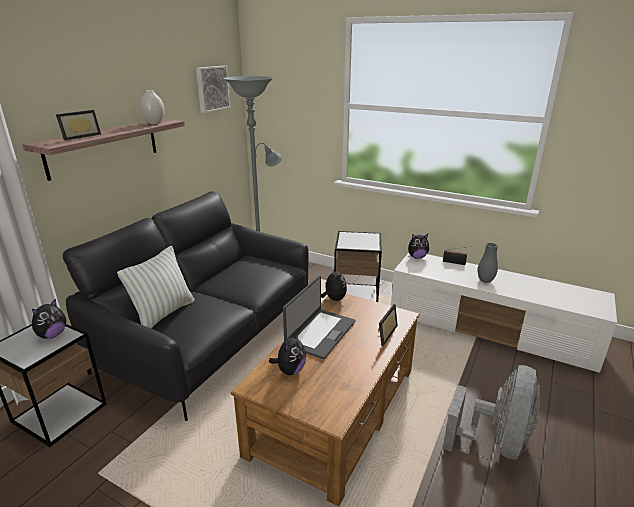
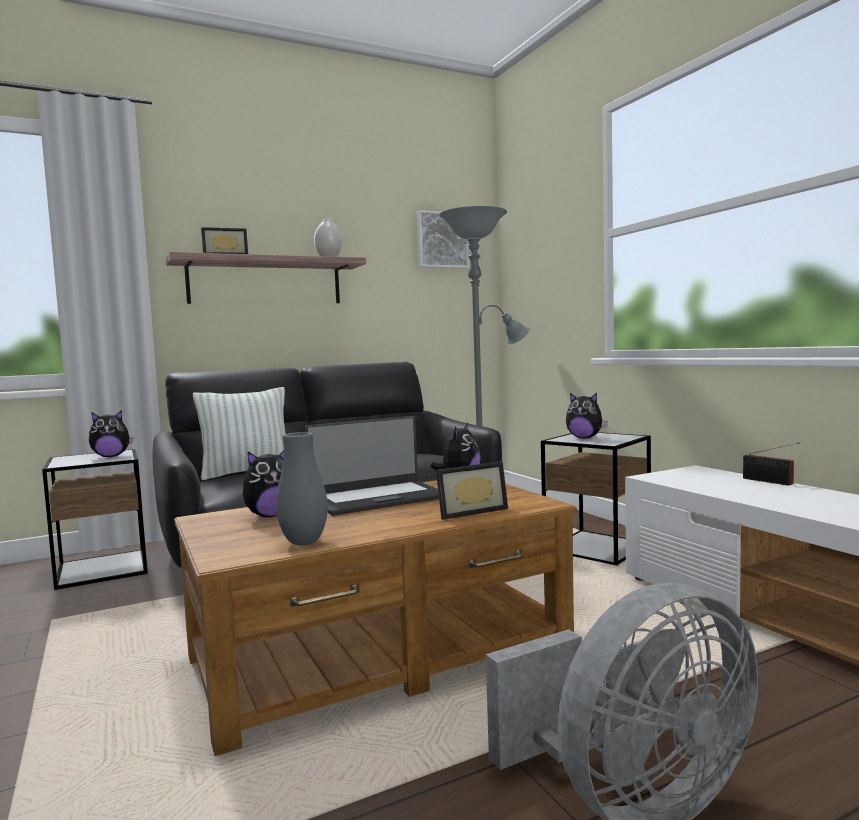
camera: 35 degrees right, 20 degrees down
(417, 257) = (696, 470): plush toy -> plush toy (585, 438)
(485, 281) = (805, 503): grey vase -> grey vase (304, 542)

